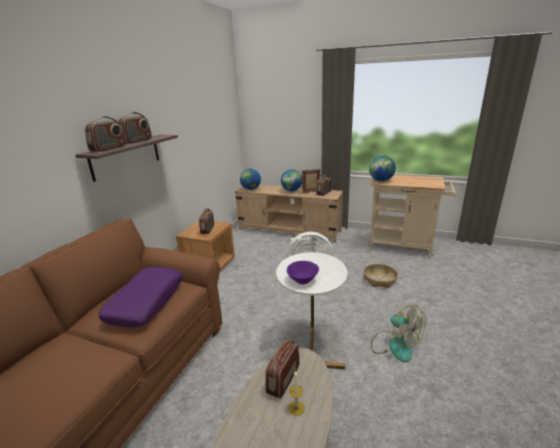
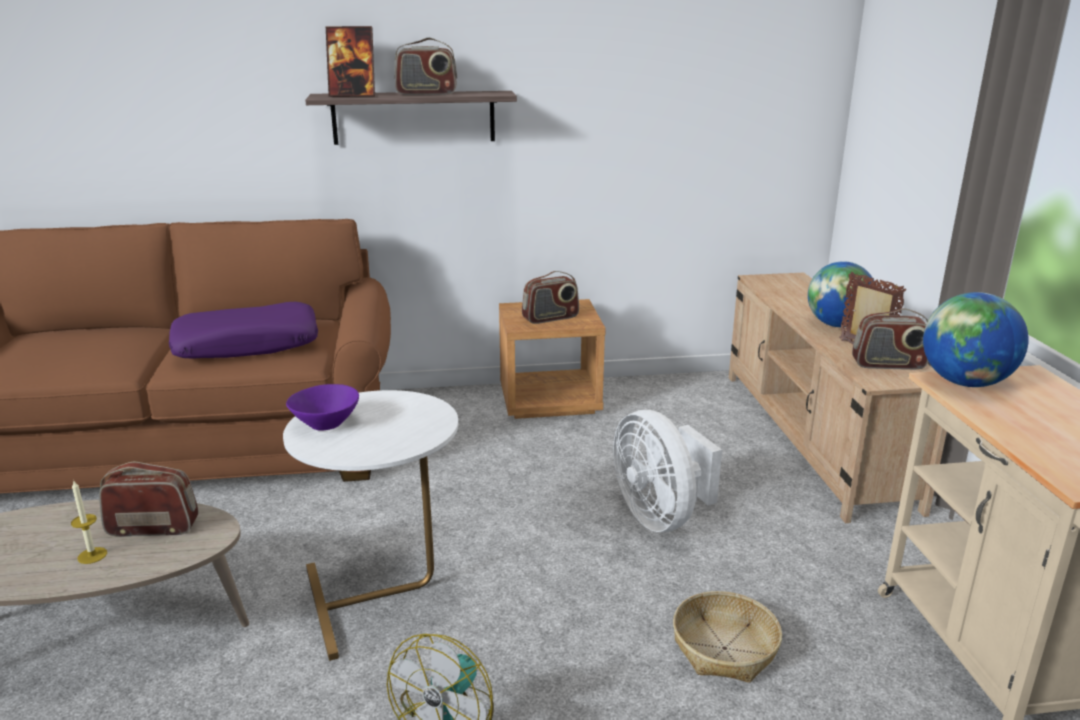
camera: 60 degrees right, 0 degrees up
(109, 149) = (353, 95): radio -> picture frame
(251, 189) = (772, 285): globe -> none

